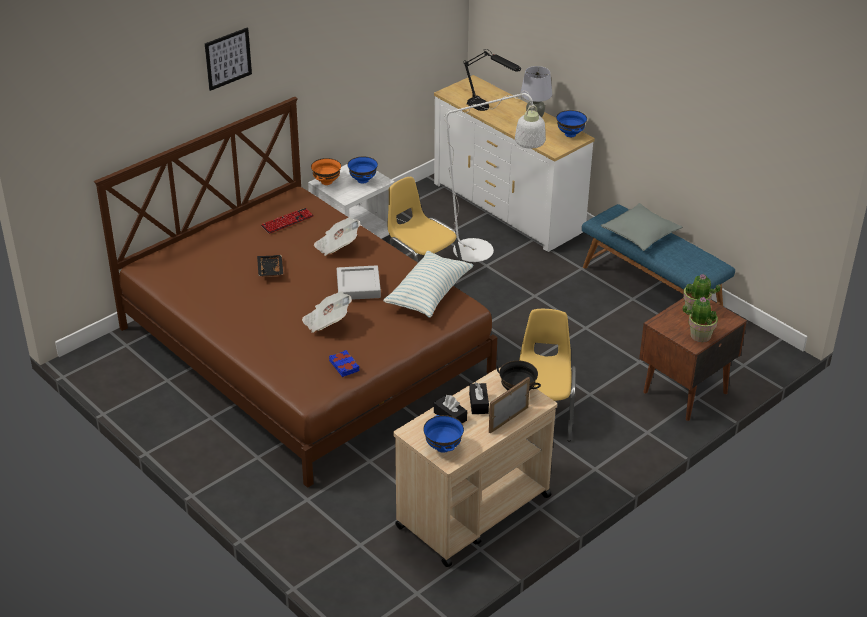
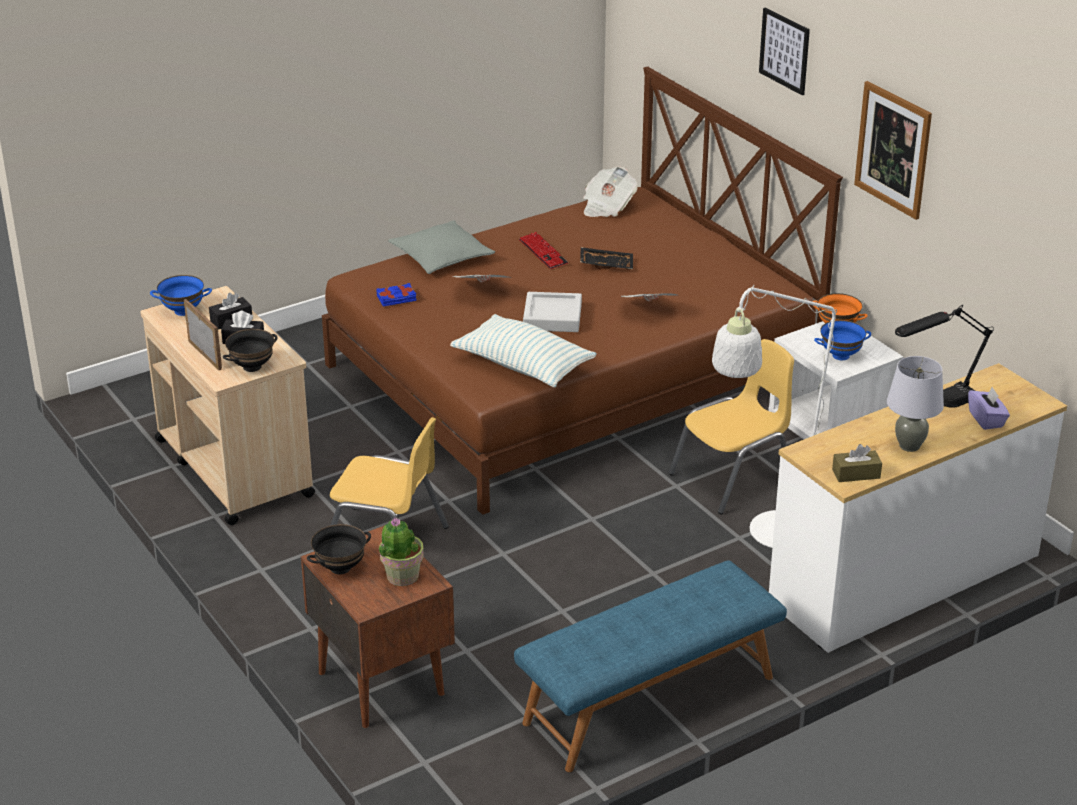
camera: 100 degrees right, 5 degrees down
(169, 277) = (607, 207): none -> newspaper
(287, 221) = (713, 279): keyboard -> keyboard (543, 252)
(326, 47) = (893, 149): none -> picture
(498, 97) = (986, 419): none -> purple tissue box
(570, 134) = (856, 474): blue bowl -> brown tissue box
(640, 234) = (678, 607): grey pillow -> grey pillow (441, 257)
(700, 335) = (340, 568): potted plant -> black bowl

